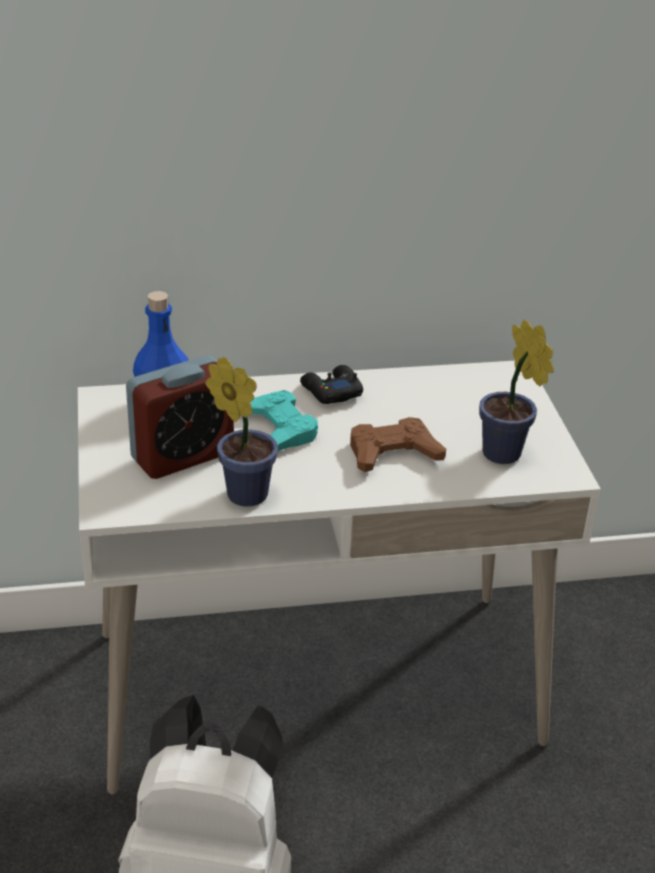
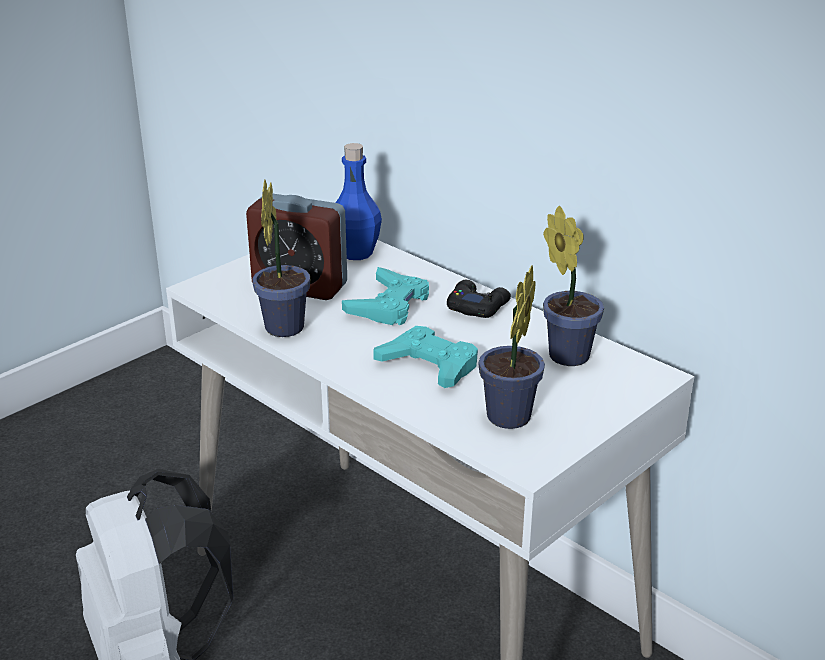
camera: 55 degrees right, 5 degrees down
(393, 453) = (429, 365): brown game controller -> turquoise game controller
(444, 390) = (565, 353): none -> potted plant

